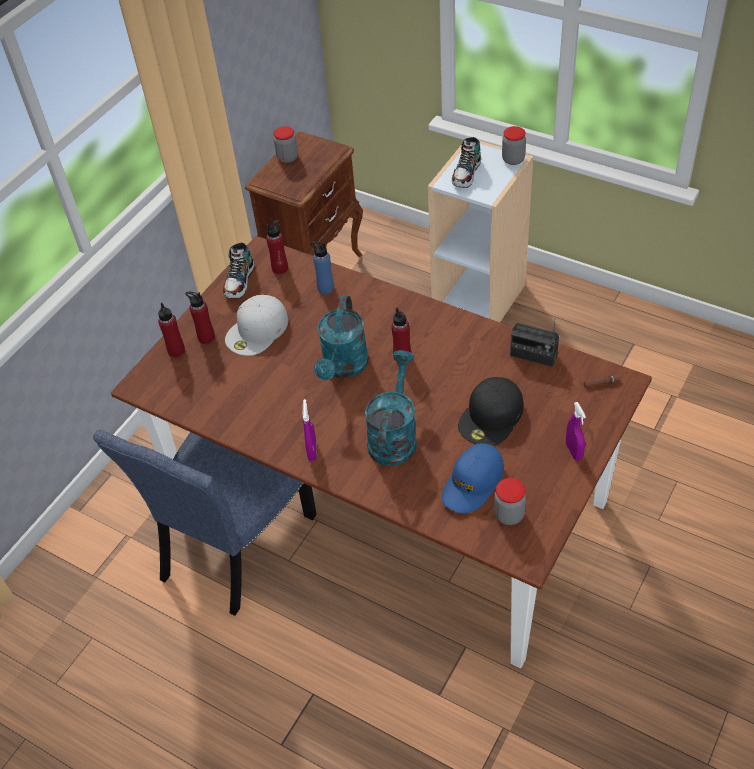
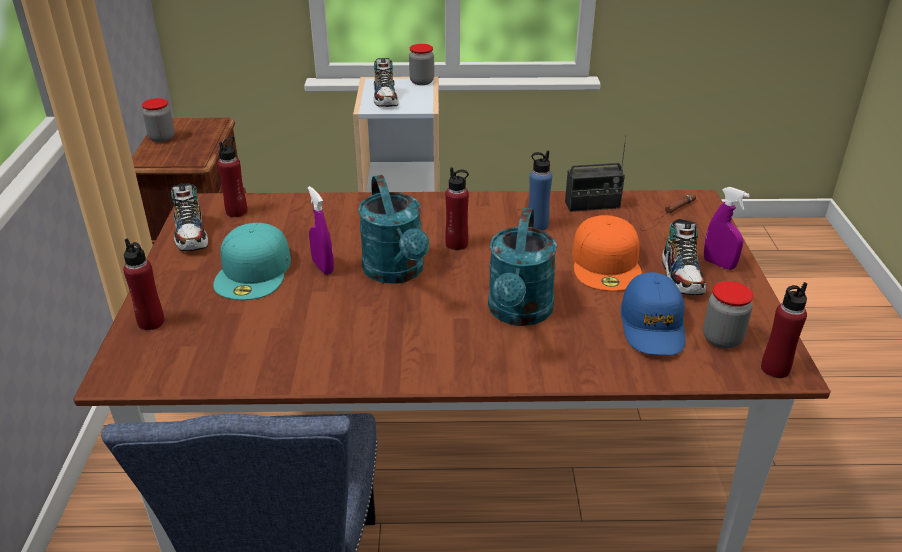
camera: 35 degrees left, 15 degrees down
(206, 337) = (186, 297): red bottle -> red bottle (775, 369)
(257, 331) = (254, 271): white cap -> turquoise cap
(312, 451) = (433, 362): purple spray bottle -> purple spray bottle (323, 267)
(325, 288) = (309, 213): blue bottle -> blue bottle (537, 225)
(394, 436) = (519, 313): turquoise watering can -> turquoise watering can turned 150 degrees counterclockwise
(491, 417) = (607, 263): black cap -> orange cap
(535, 450) = (682, 276): none -> shoe

